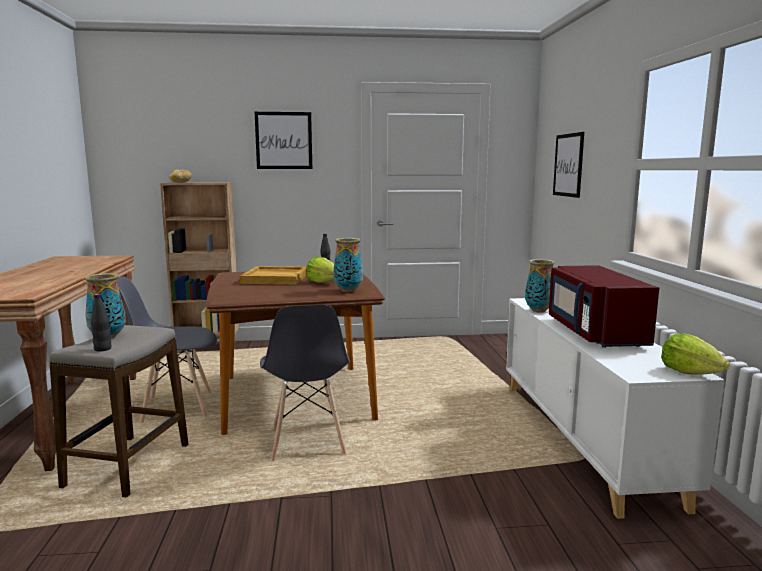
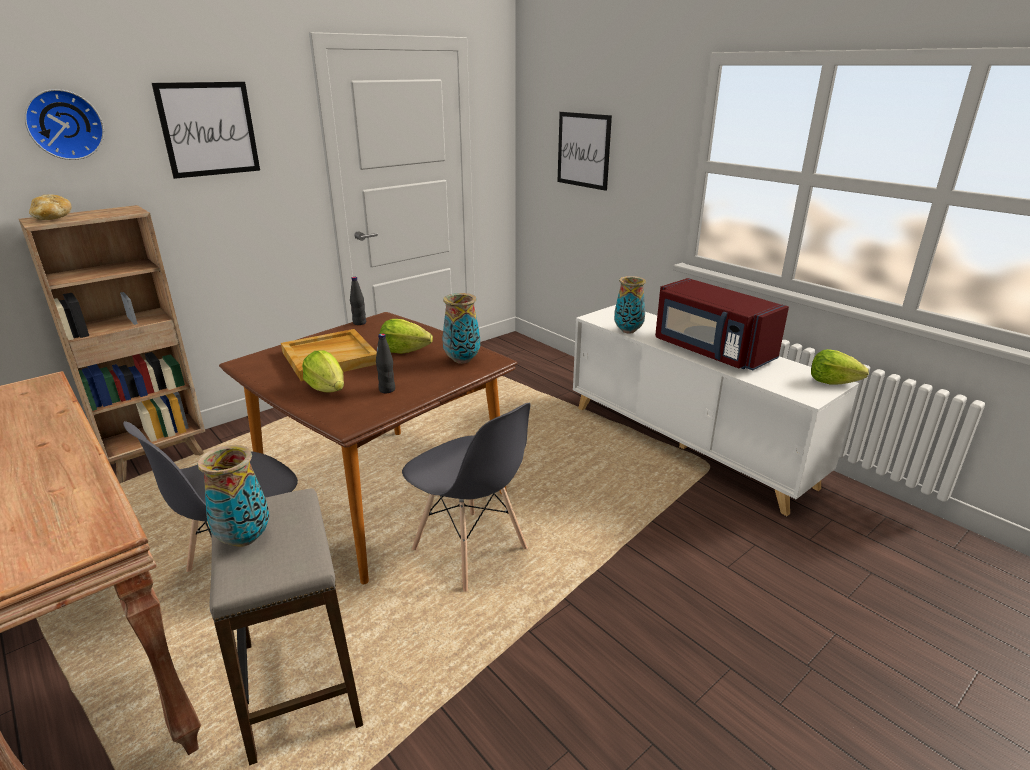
camera: 35 degrees left, 15 degrees up
(102, 349) = (292, 566): black bottle -> black bottle (387, 390)
(203, 133) = (64, 124): none -> wall clock
(245, 288) = (327, 389): none -> lettuce

